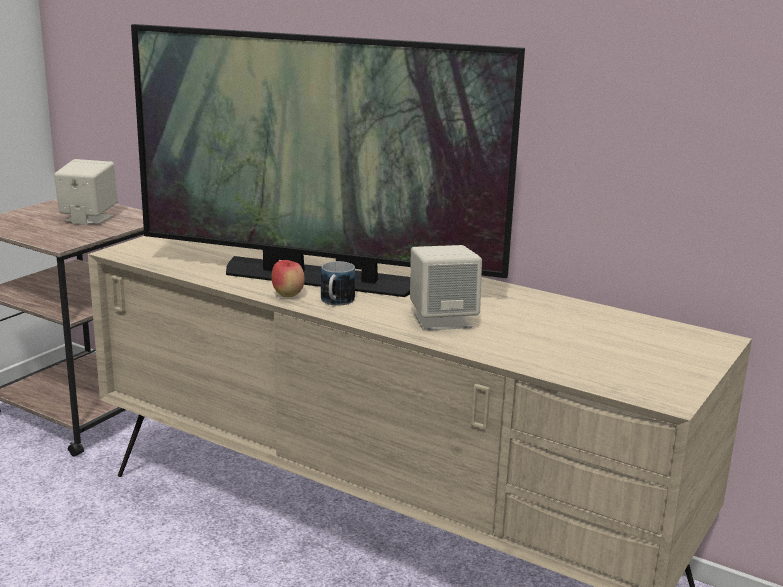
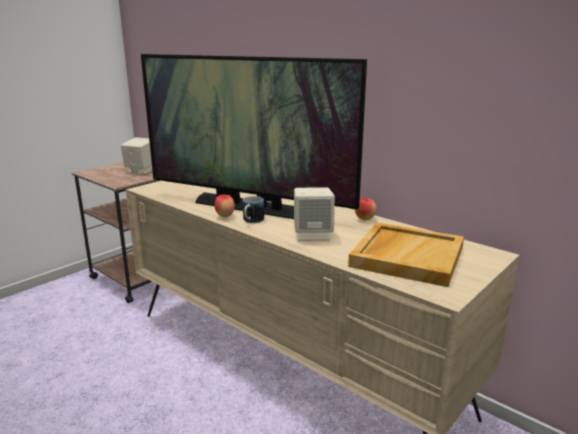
camera: 10 degrees right, 0 degrees up
(512, 293) = (365, 219): none -> apple
(595, 347) = (407, 256): none -> beige tray

